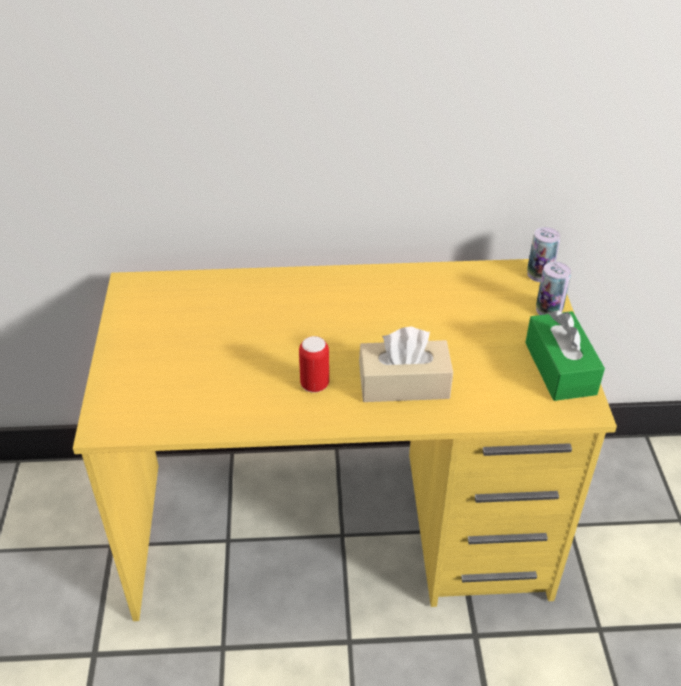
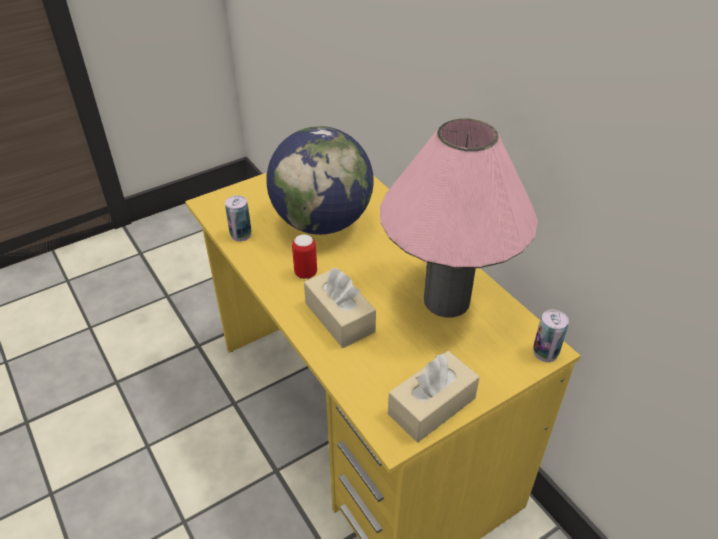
camera: 60 degrees right, 0 degrees up
(239, 340) = (322, 222): none -> globe
(434, 302) = (446, 300): none -> pink table lamp
(548, 310) = (501, 374): can -> can (241, 235)
(560, 368) = (432, 406): green tissue box -> beige tissue box

